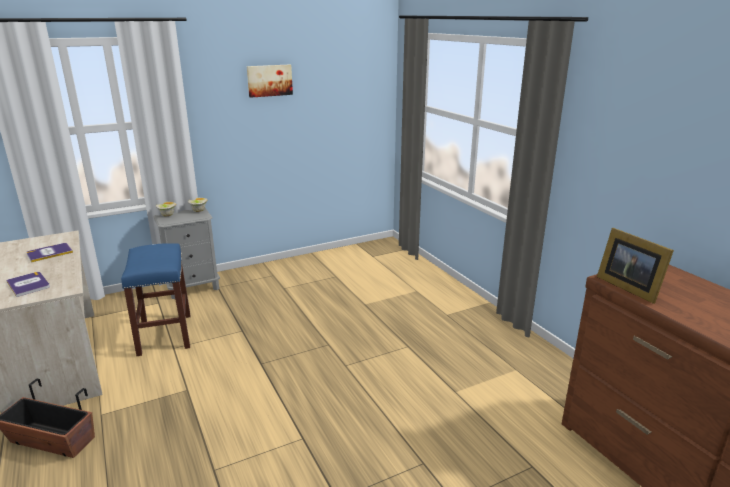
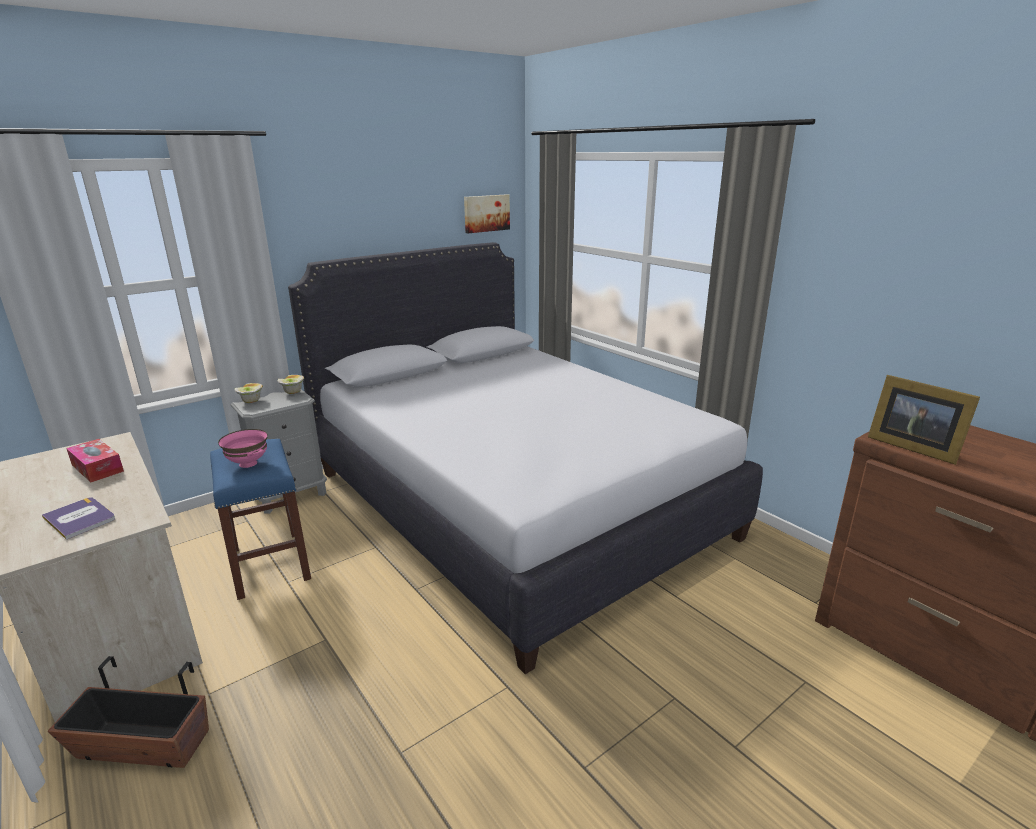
camera: 10 degrees left, 0 degrees up
(49, 253) = (97, 468): book -> tissue box
(150, 259) = (248, 463): none -> pink bowl
(269, 80) = (374, 216): picture -> picture (486, 213)
(354, 309) = (512, 503): none -> white bed

